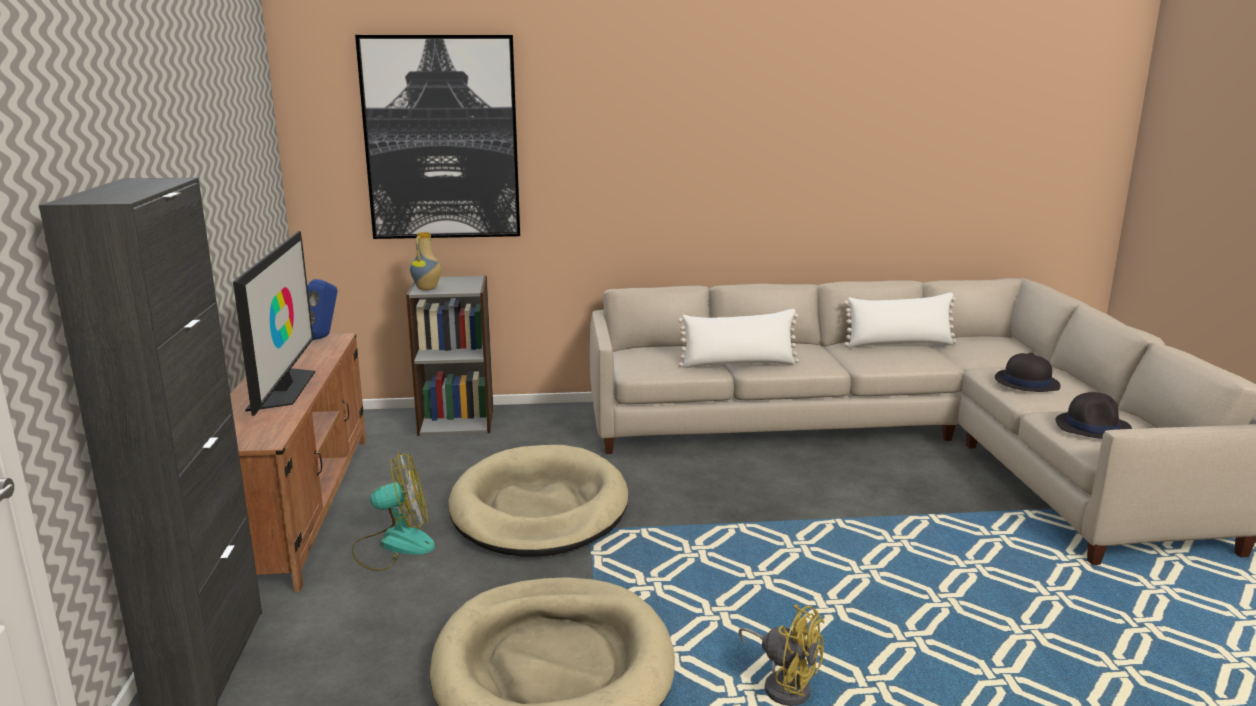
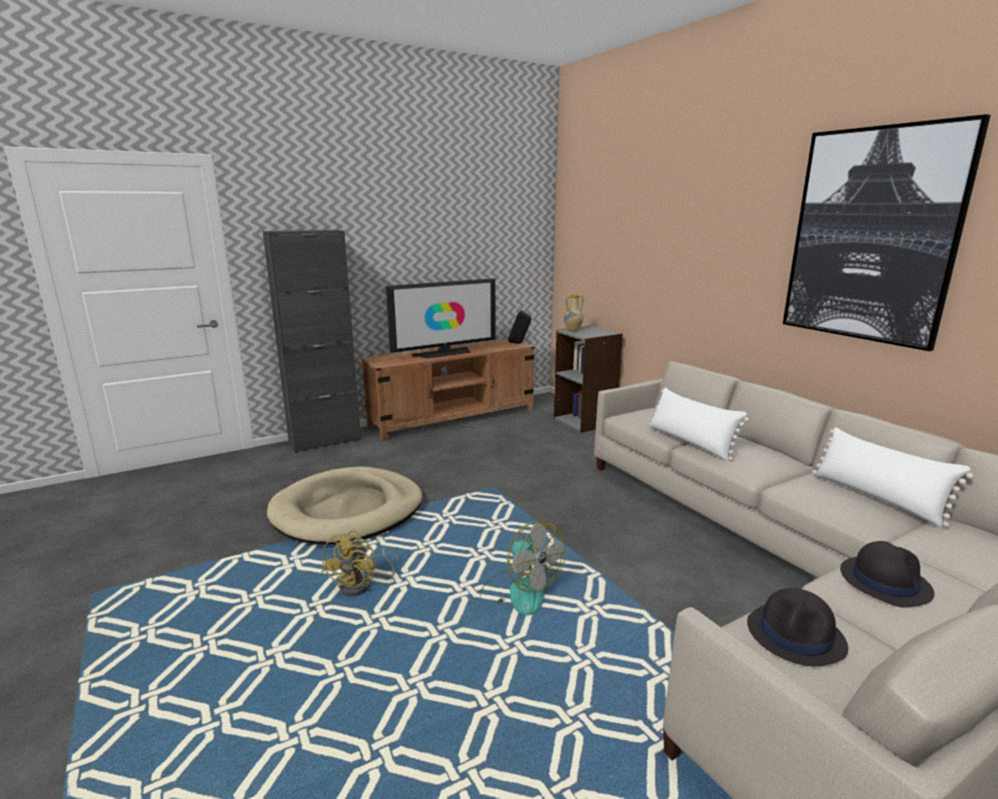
camera: 65 degrees right, 0 degrees up
(323, 337) = (519, 343): blue speaker -> black speaker
(394, 545) = (434, 446): fan -> fan (519, 592)
(441, 139) = (614, 237): picture -> picture (872, 236)
(539, 509) = (504, 468): beige dog bed -> none

